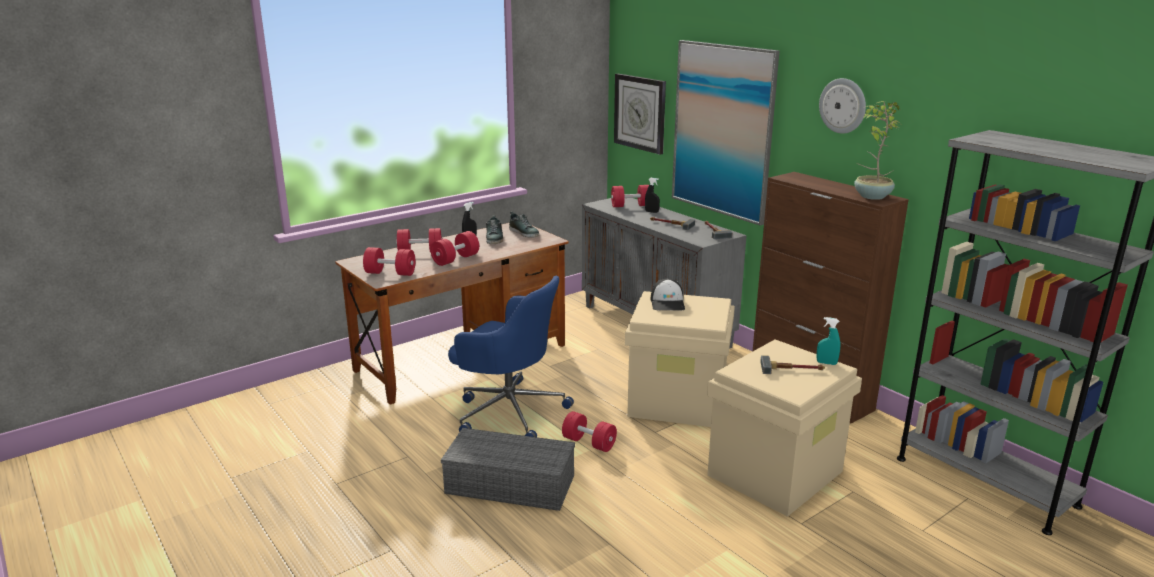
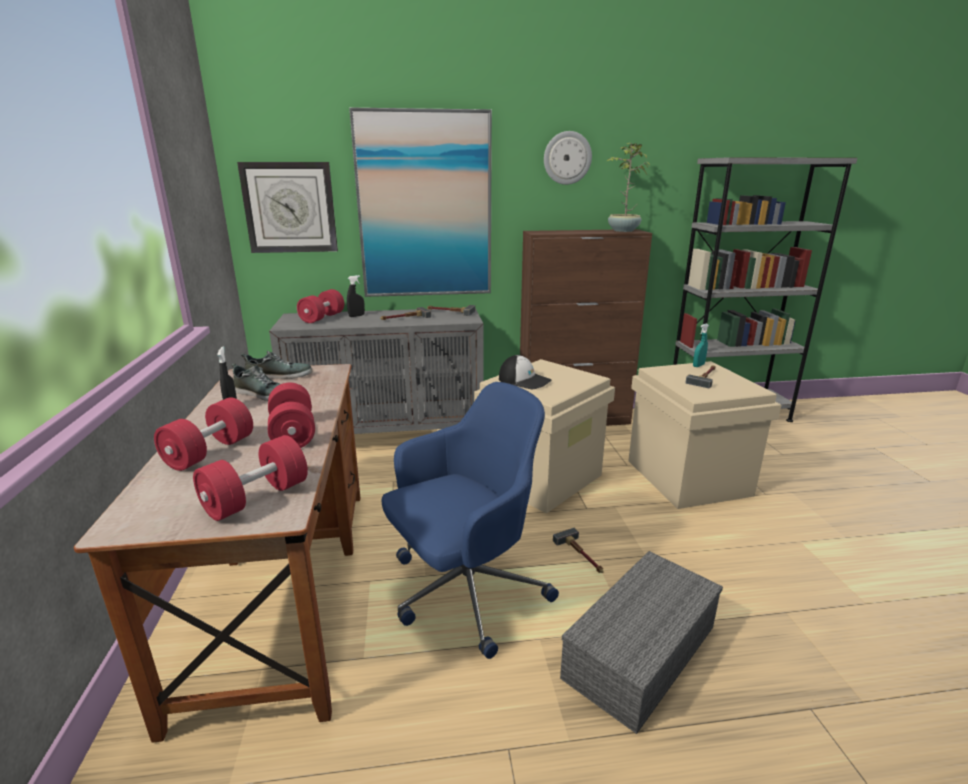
camera: 60 degrees left, 0 degrees up
(589, 443) = (581, 555): red dumbbell -> hammer

